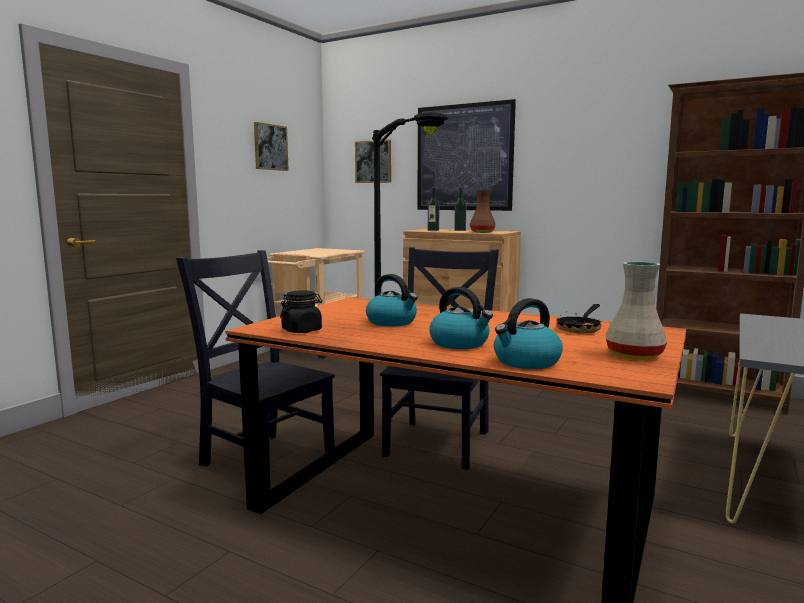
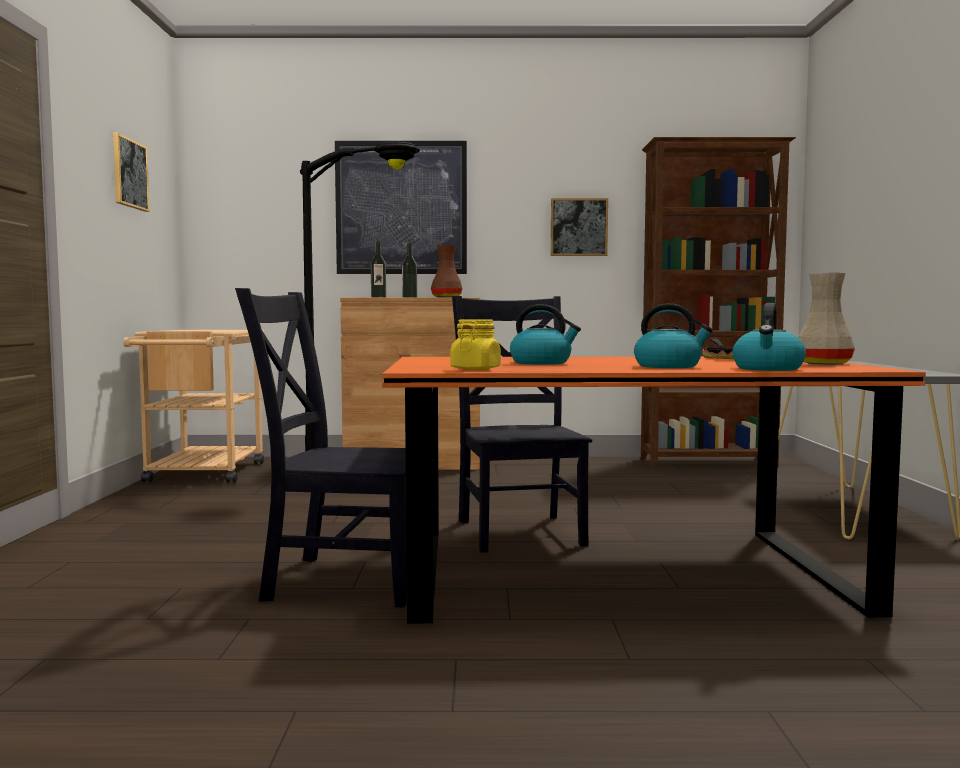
camera: 30 degrees left, 5 degrees down
(302, 330) = (475, 369): black jar -> yellow jar
(373, 161) = (265, 208): picture -> picture (579, 227)

